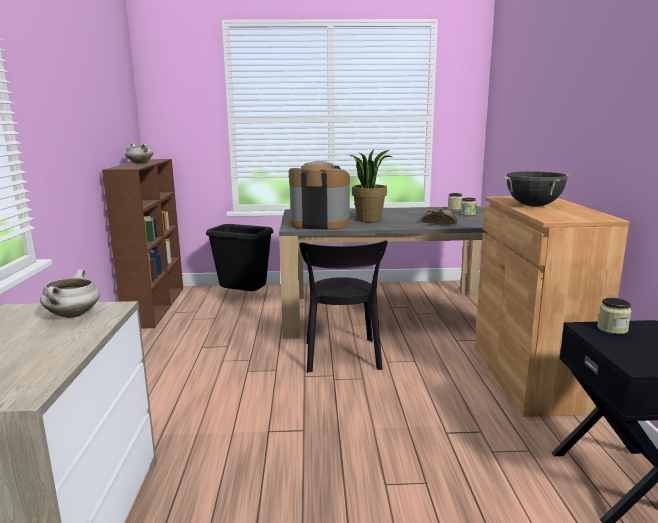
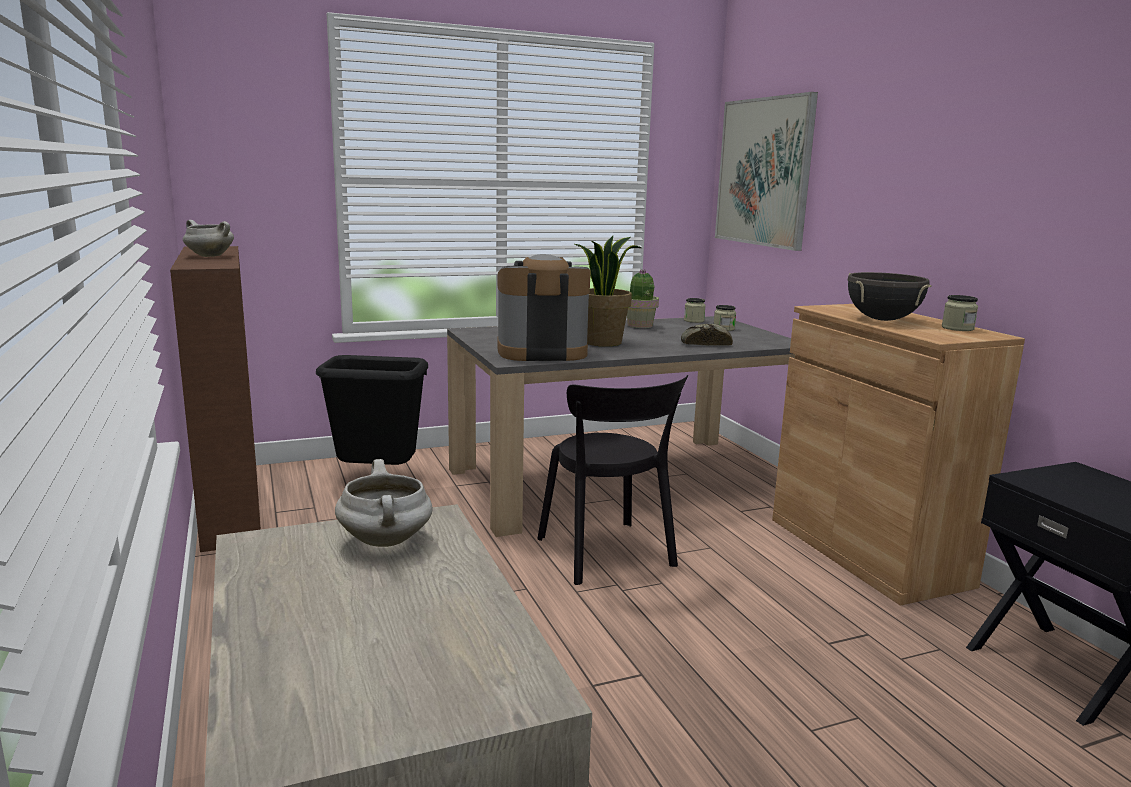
camera: 20 degrees left, 0 degrees up
(410, 211) = (640, 326): none -> potted plant
(508, 103) = (764, 172): none -> picture
(612, 329) = (1049, 478): jar -> jar (957, 328)

